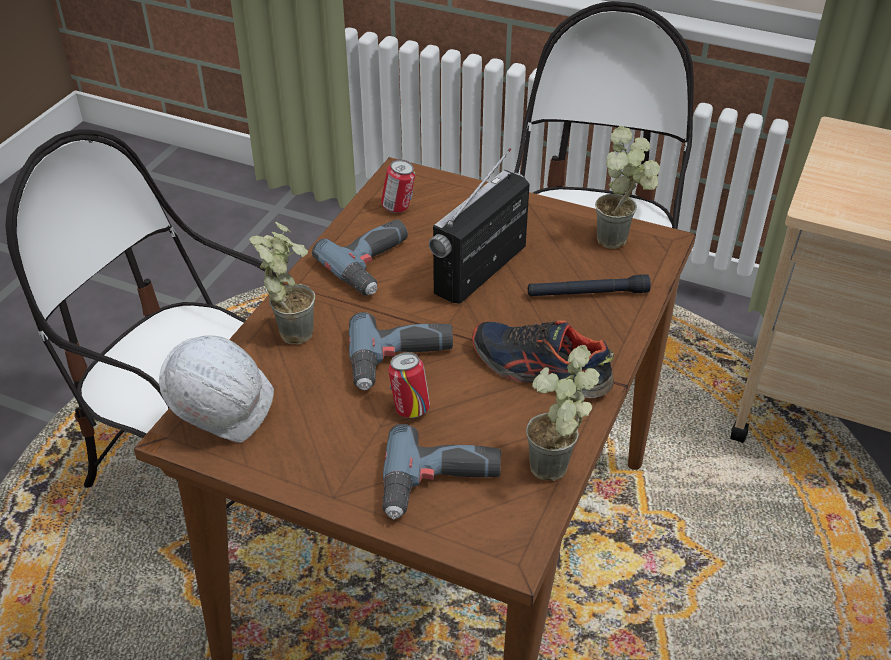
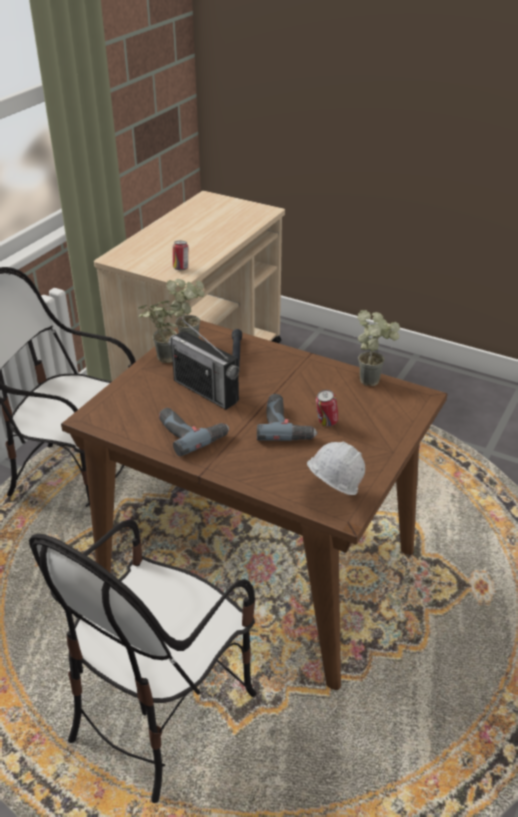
camera: 85 degrees left, 5 degrees down
(290, 329) = (250, 470): potted plant -> potted plant (161, 360)
(398, 208) = (129, 420): can -> can (181, 268)
(441, 485) = (382, 415): power drill -> none
(539, 370) = (298, 377): shoe -> none

